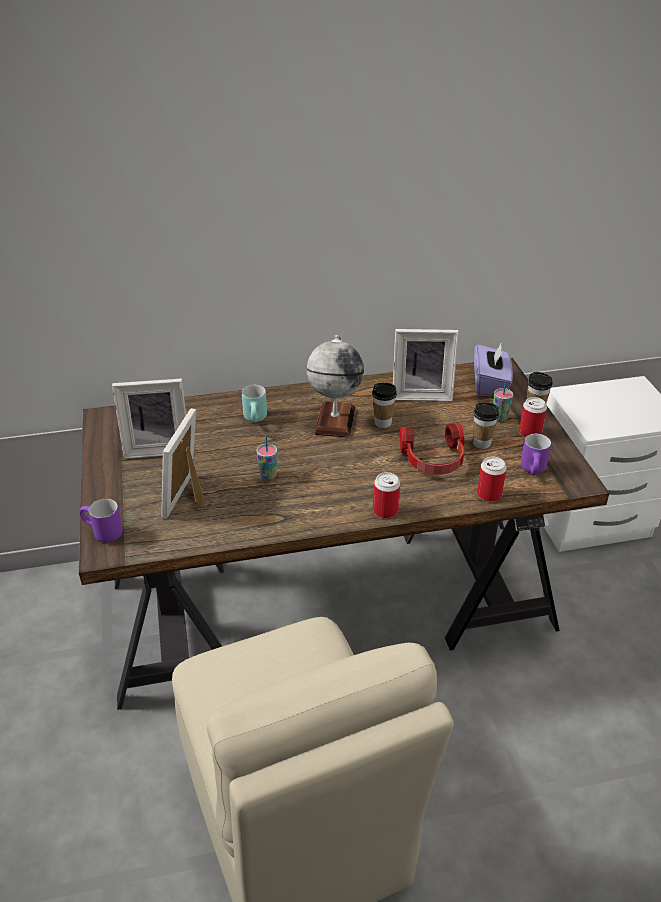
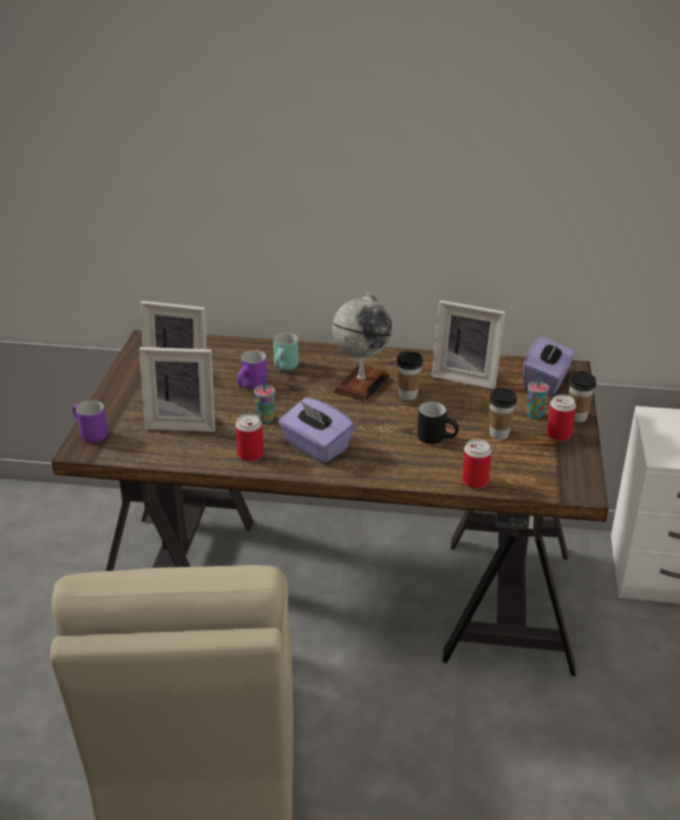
camera: 20 degrees right, 5 degrees down
(190, 497) = (182, 422): picture frame -> picture frame turned 120 degrees counterclockwise
(331, 494) = (315, 447): none -> purple tissue box
(385, 511) = (359, 472): can -> can (250, 455)
(433, 460) = (437, 438): headphones -> black mug
(534, 471) = (538, 470): purple mug -> purple mug (252, 387)

